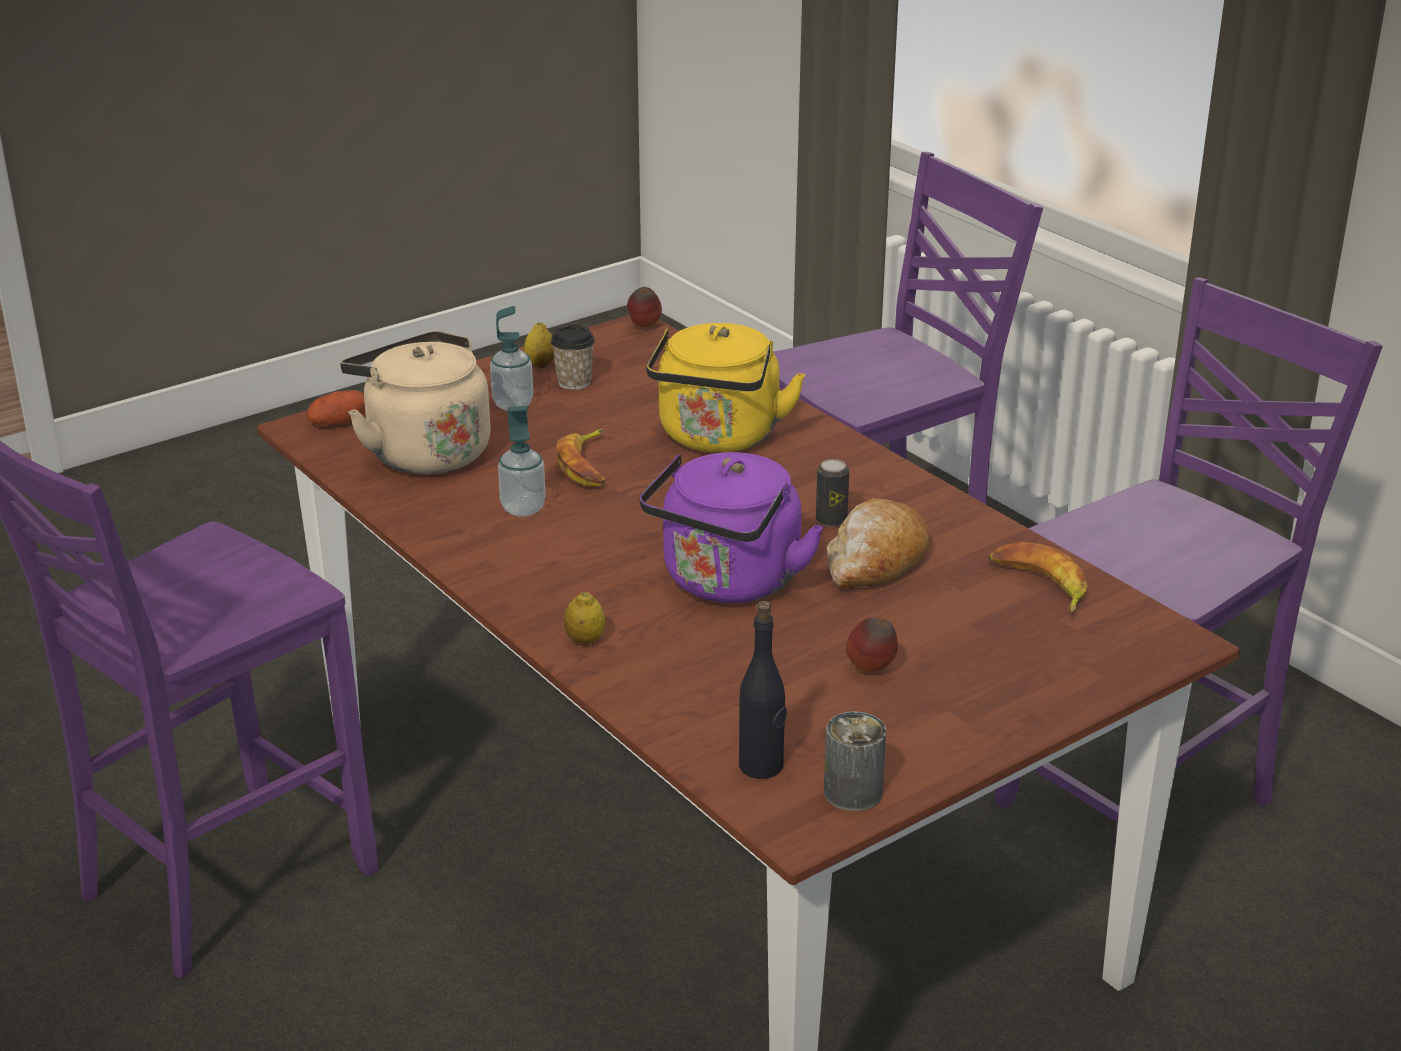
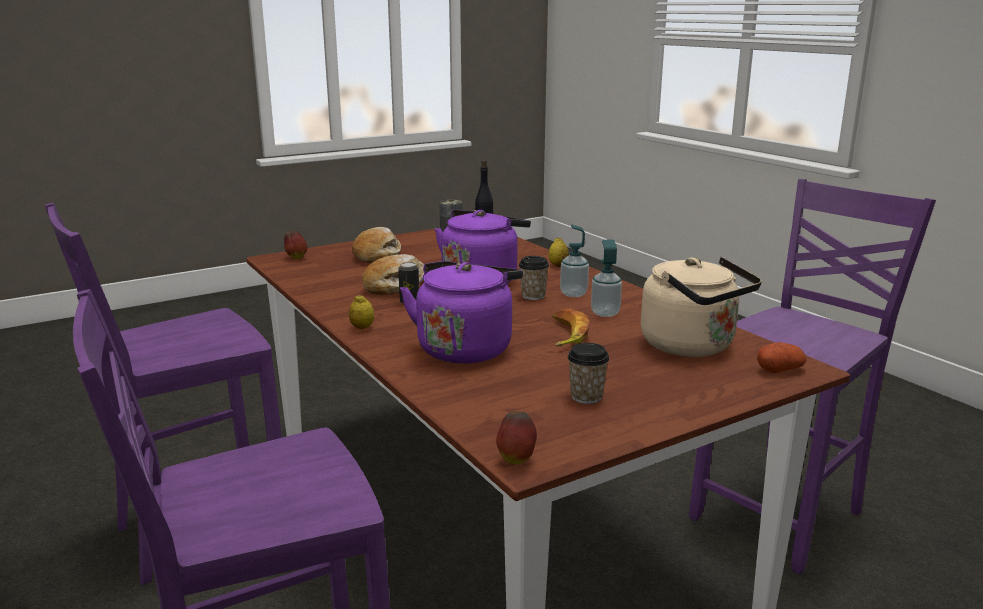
camera: 175 degrees left, 10 degrees down
(513, 404) = (637, 379): soap dispenser -> soap dispenser (573, 294)
(540, 365) = (623, 416): lemon -> lemon (362, 327)
(633, 543) = (533, 296): none -> cup
(718, 438) = (466, 348): yellow kettle -> purple kettle
(871, 669) = (424, 255): apple -> apple (296, 258)
(969, 662) = (377, 255): none -> bread
(1039, 585) = (316, 275): banana -> none

